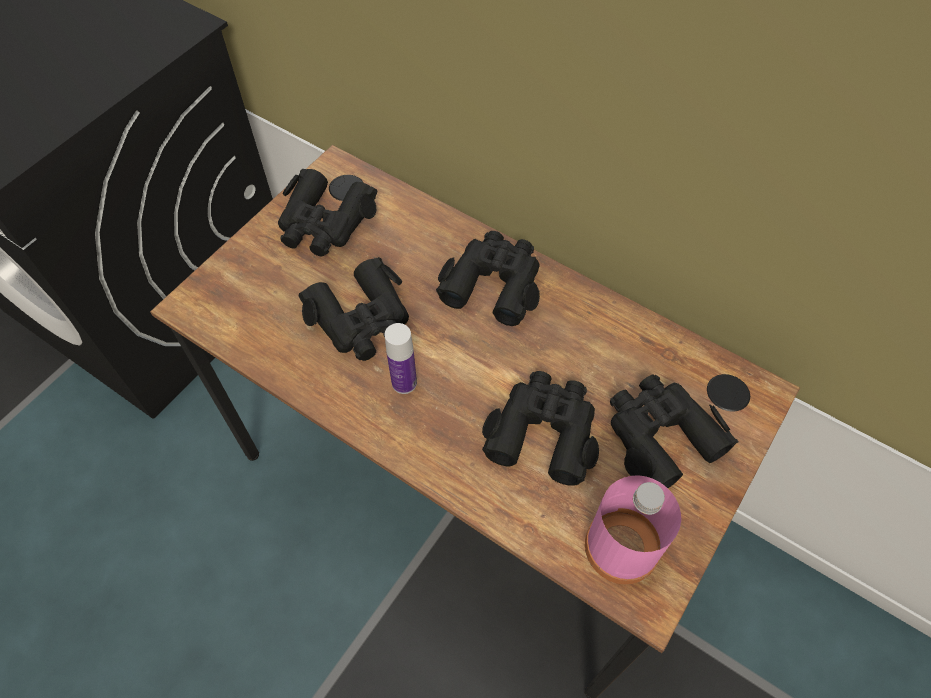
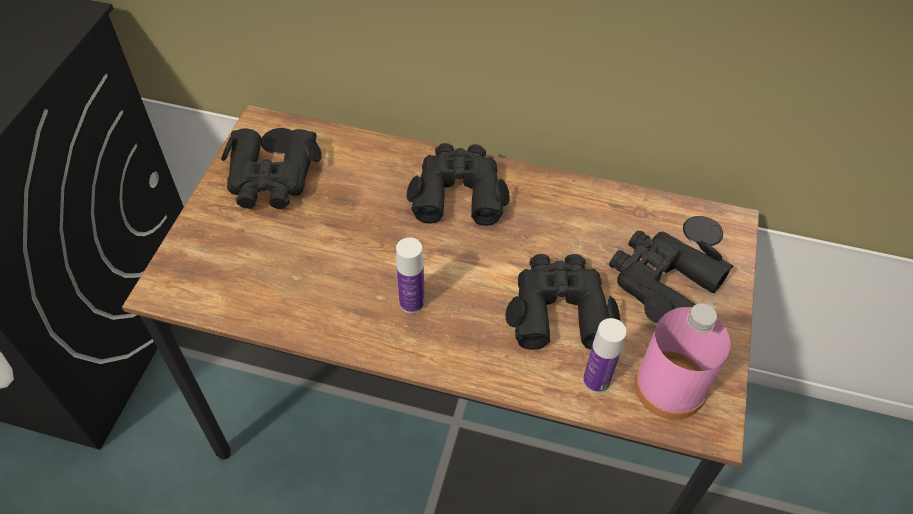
camera: 20 degrees left, 5 degrees down
(363, 320) = (347, 257): black binoculars -> none
(549, 516) = (596, 381): none -> bottle

